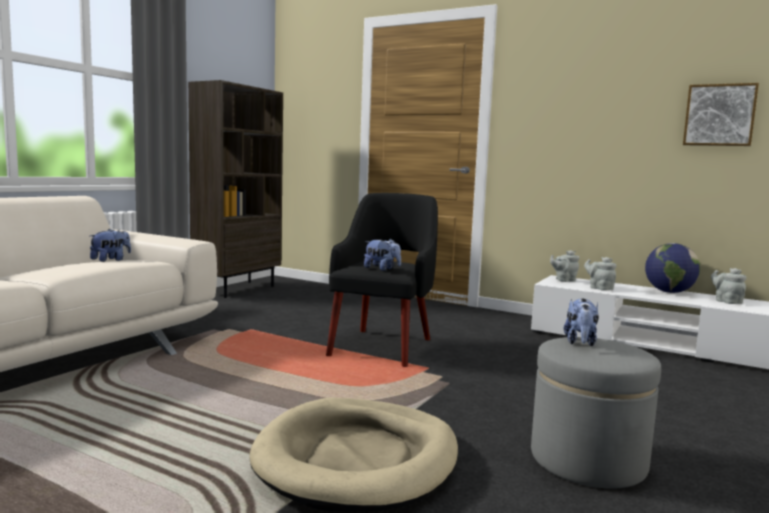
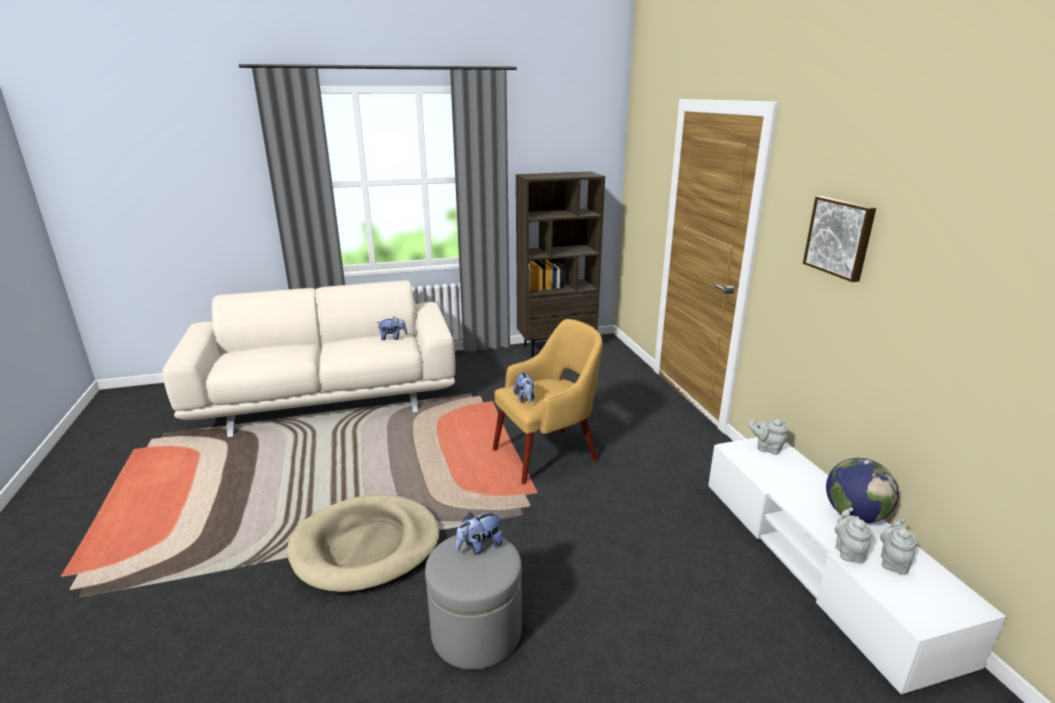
camera: 45 degrees right, 15 degrees up
(383, 346) = (548, 454): black armchair -> yellow armchair
(599, 288) = (775, 476): grey teapot -> grey teapot (848, 551)
(719, 115) = (973, 316): picture -> picture (840, 237)

